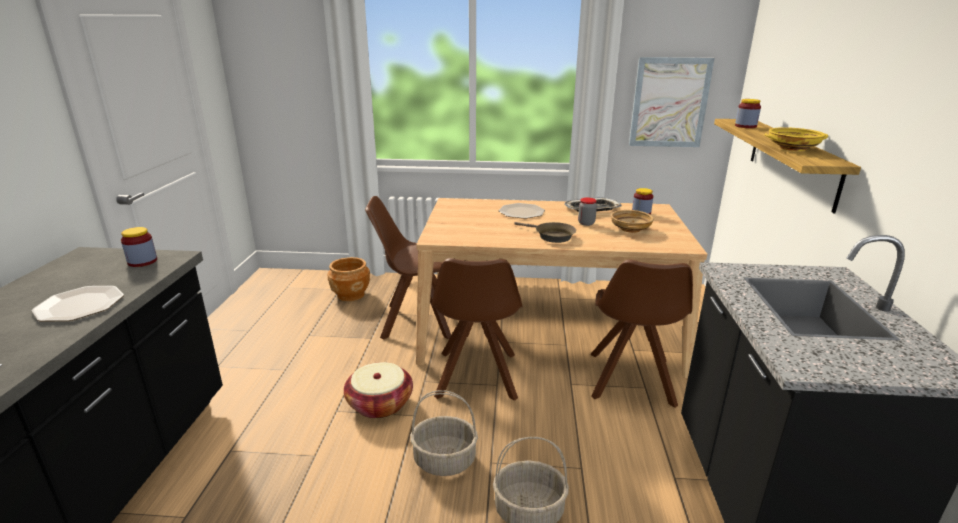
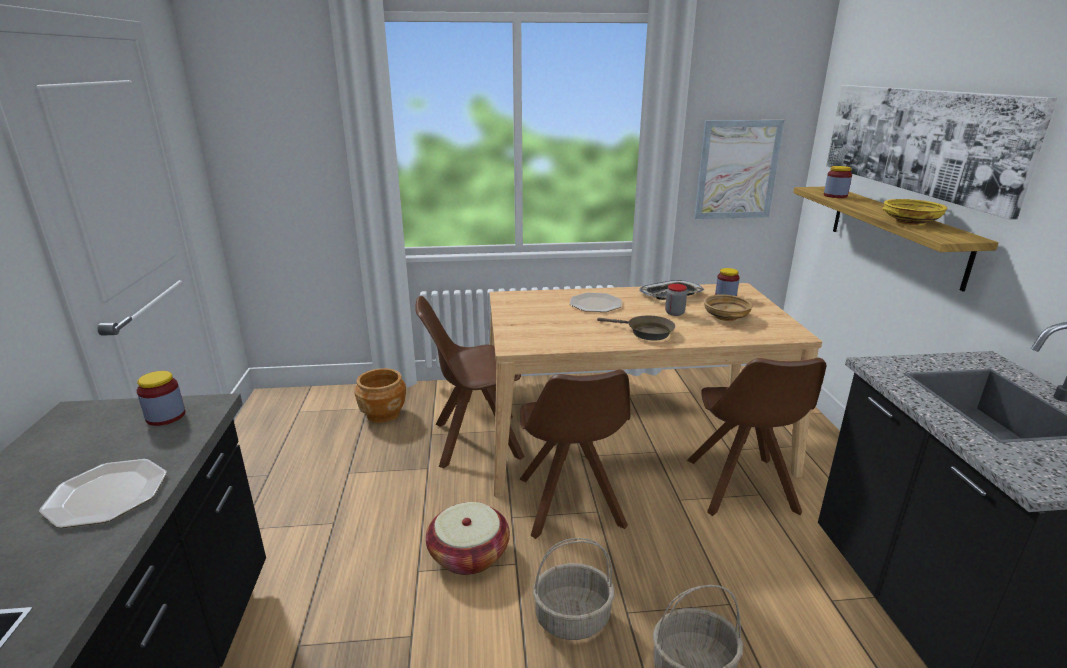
camera: 10 degrees left, 0 degrees up
(813, 74) = (917, 140): none -> picture

